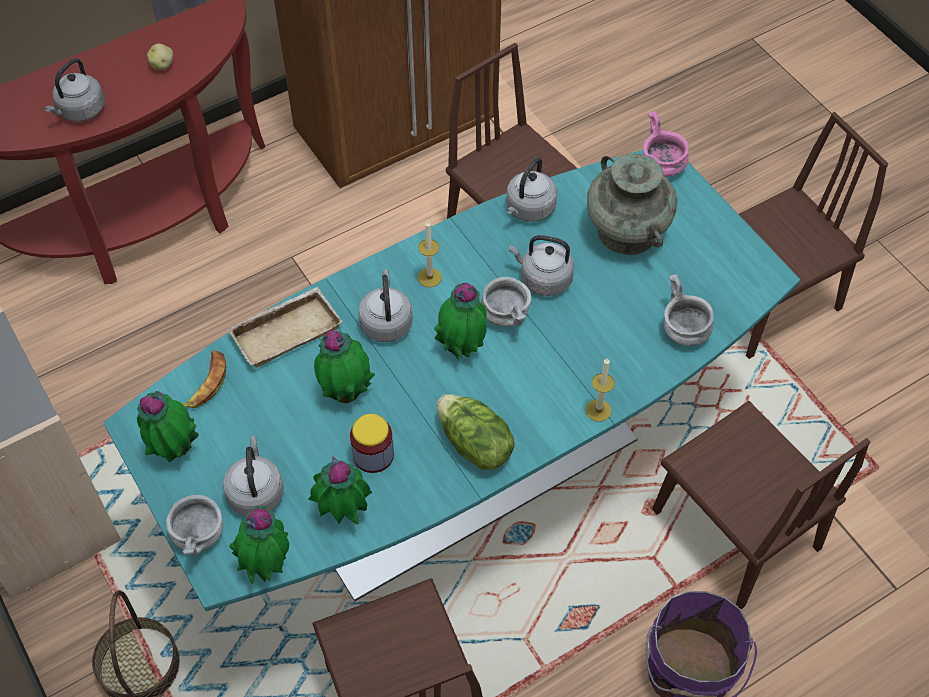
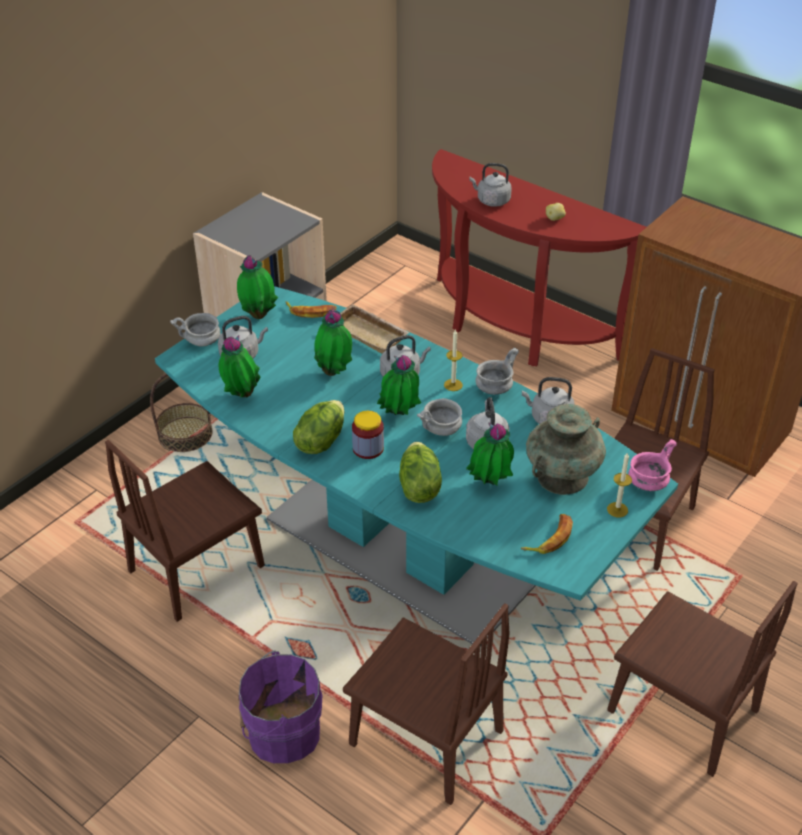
camera: 70 degrees right, 15 degrees down
(267, 567) = (190, 374): potted plant -> potted plant (489, 484)
(373, 455) = (291, 396): jar -> jar (368, 448)
(594, 368) = (418, 487): none -> lettuce
(598, 410) = (380, 497): candle -> candle (617, 509)
(683, 331) = (481, 530): grey bowl -> grey bowl (494, 388)
(714, 275) = (550, 538): none -> banana
(735, 529) = (426, 738): brown chair -> brown chair turned 90 degrees counterclockwise

